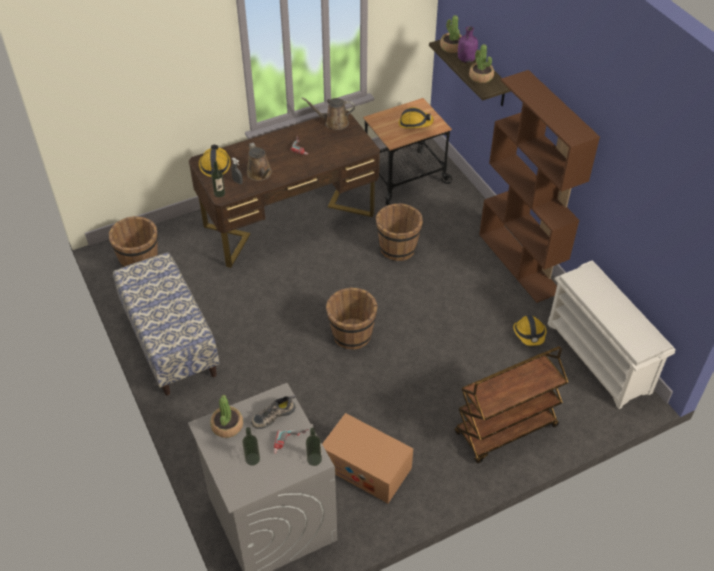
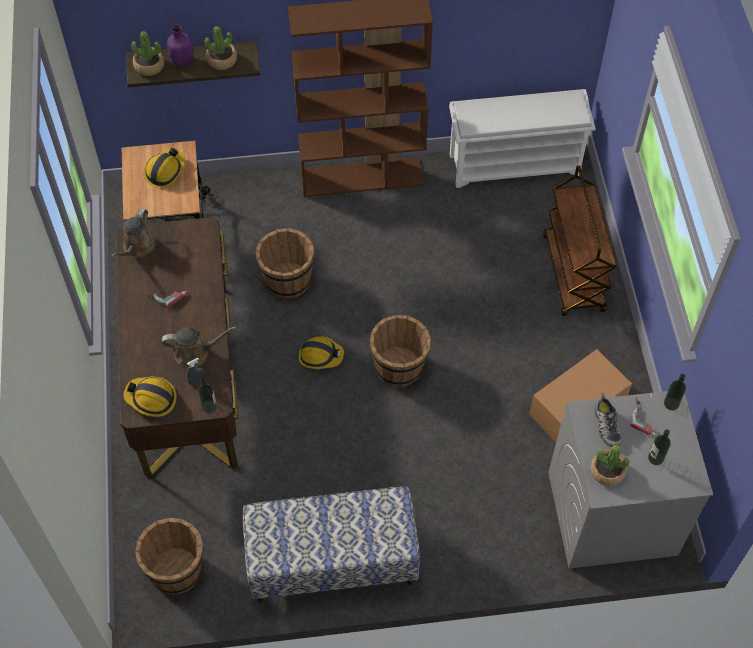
camera: 70 degrees left, 10 degrees up
(529, 334) = (463, 207): hard hat -> hard hat (320, 356)

